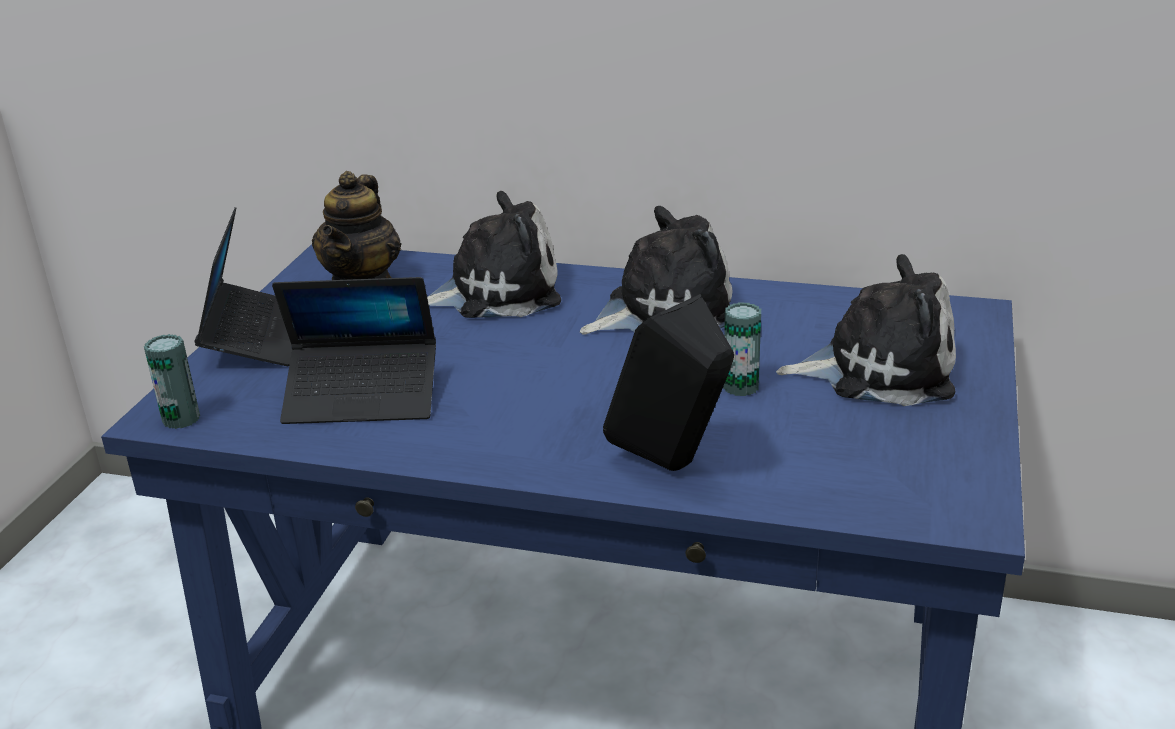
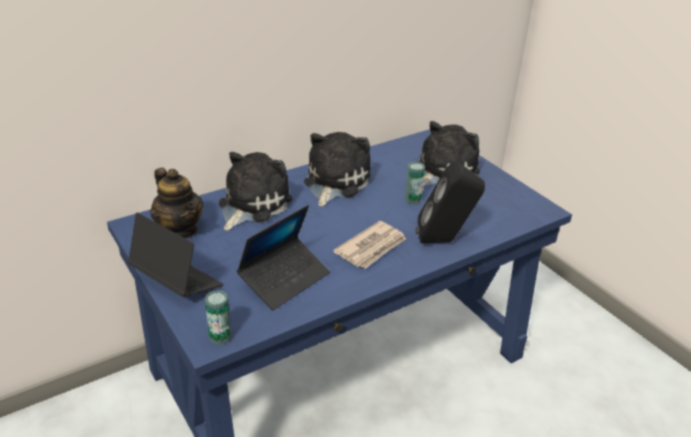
camera: 50 degrees left, 5 degrees up
(545, 418) = (372, 247): none -> newspaper

